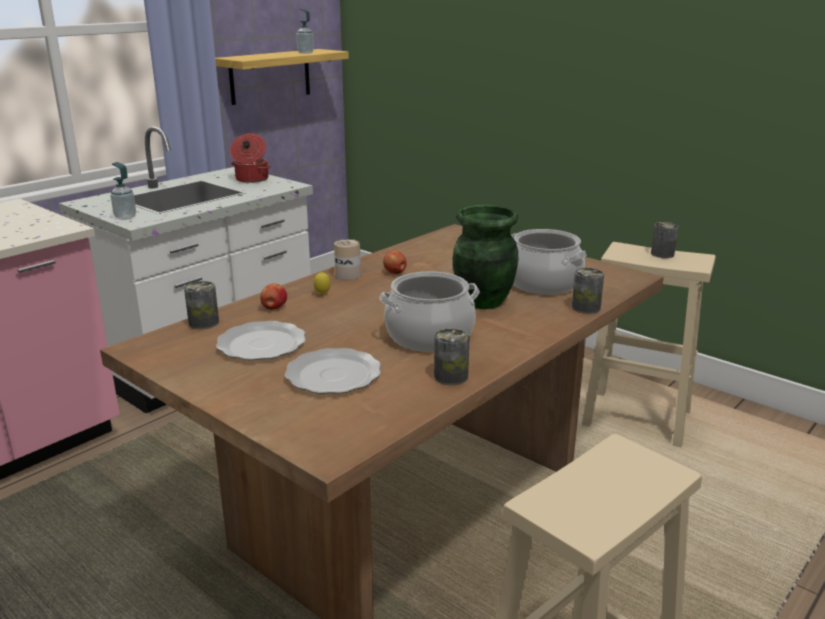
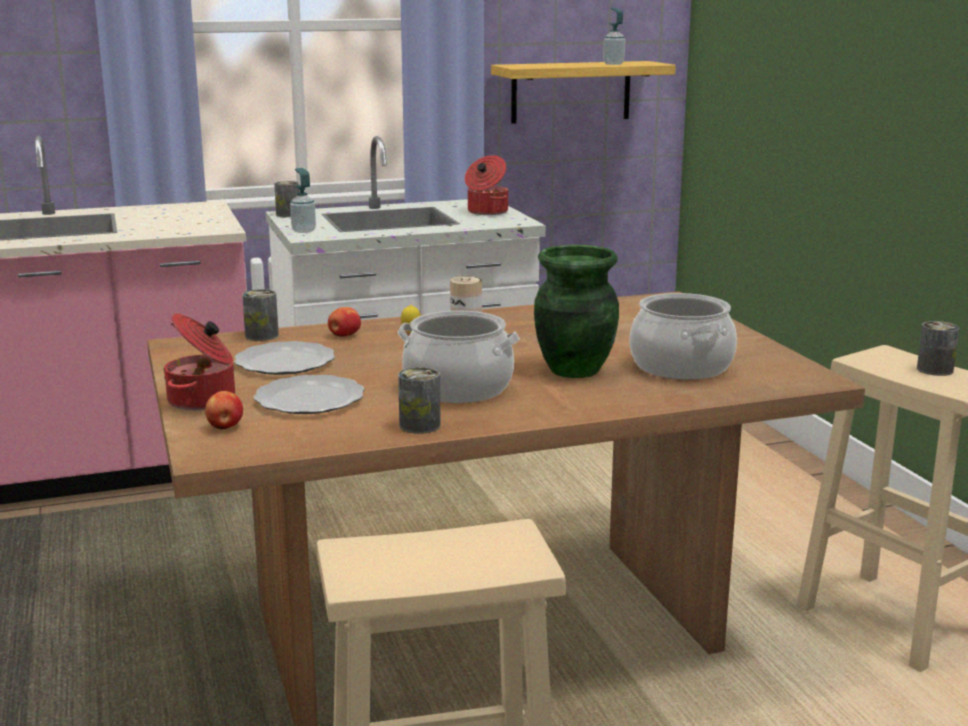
camera: 30 degrees right, 5 degrees down
(245, 399) = (204, 401): none -> cooking pot
(395, 273) = (521, 327): apple -> apple (225, 427)
(586, 308) = (690, 398): can -> can (288, 214)

